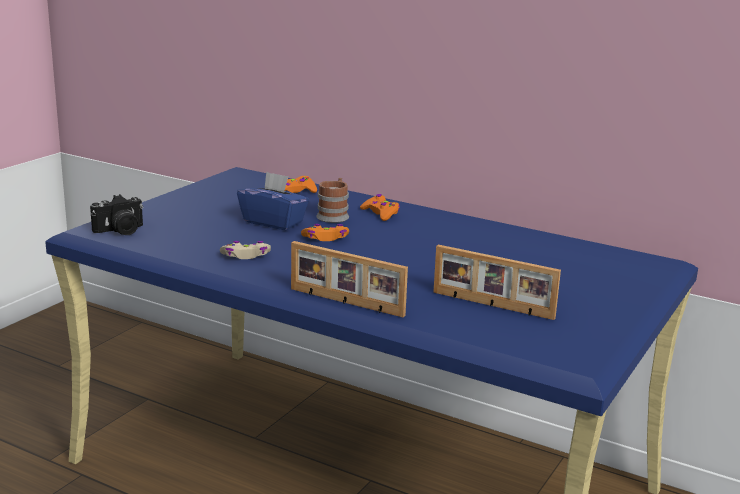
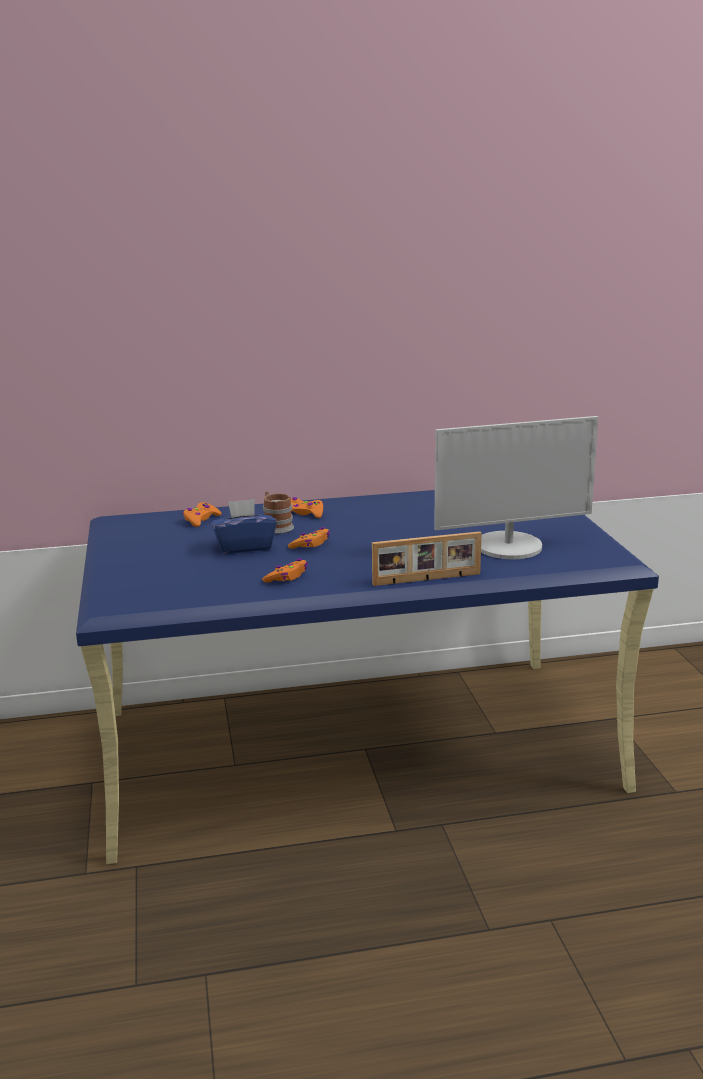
camera: 40 degrees left, 0 degrees up
(120, 231) = (140, 598): camera -> none
(246, 256) = (287, 577): beige game controller -> orange game controller
(492, 305) = (509, 546): picture frame -> monitor

